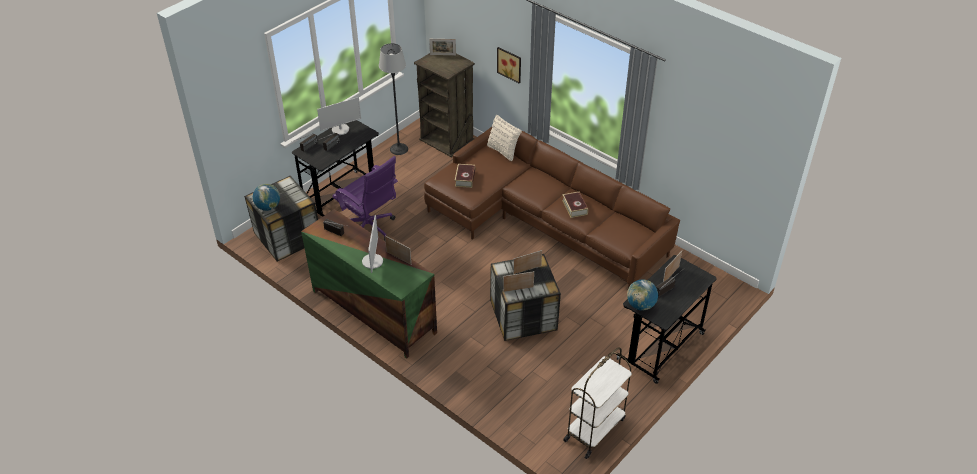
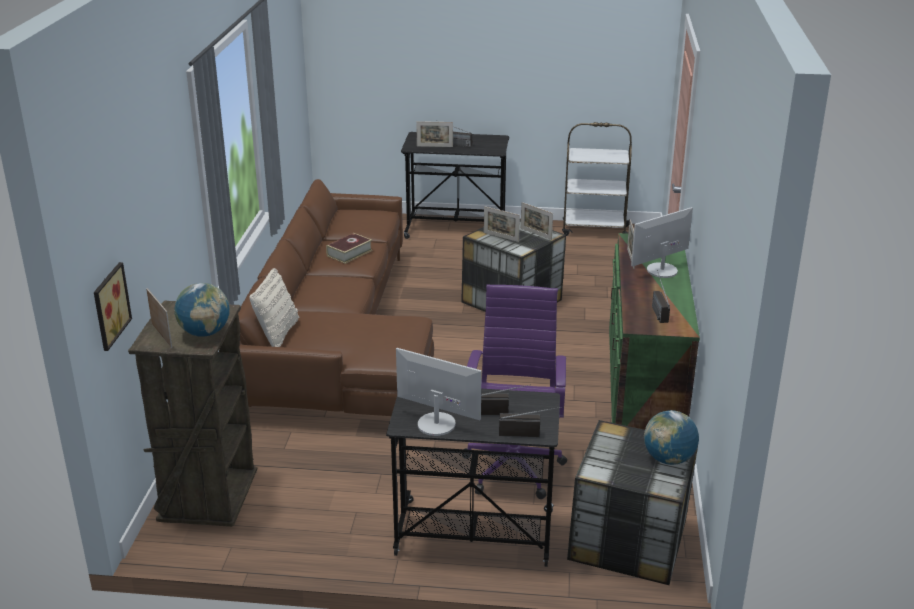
camera: 125 degrees left, 15 degrees down
(399, 149) = (282, 536): floor lamp -> none
(465, 178) = (378, 336): book -> none
(510, 64) = (177, 238): picture -> picture (108, 305)
(640, 305) = (494, 148): globe -> globe (205, 333)

